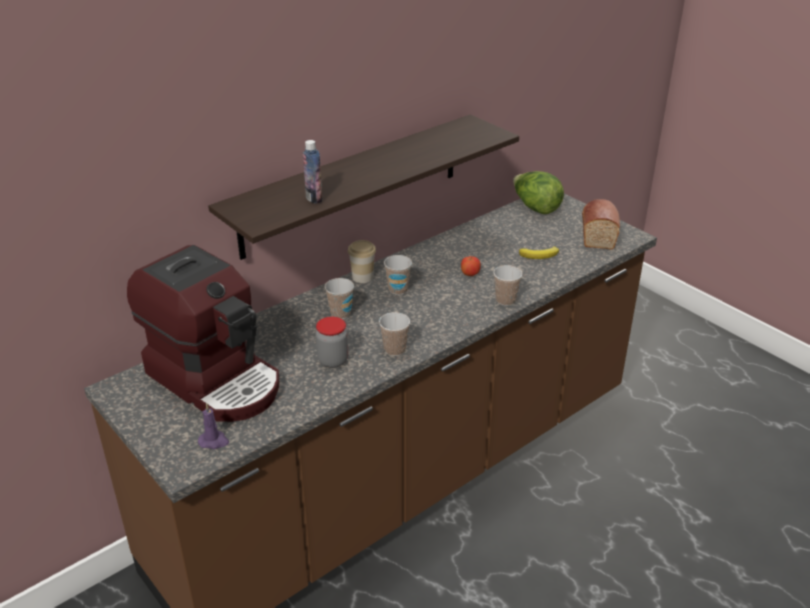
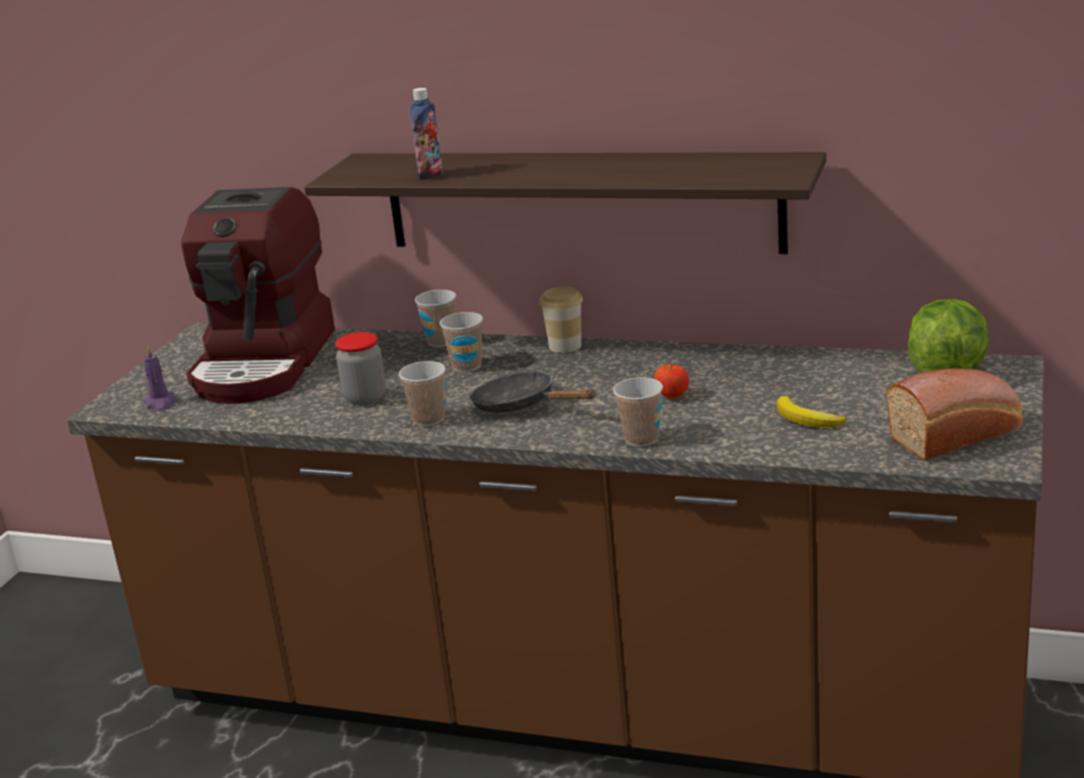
camera: 60 degrees right, 10 degrees down
(398, 289) = (567, 373): cup -> cup (441, 341)
(419, 316) = (521, 405): none -> black frying pan

